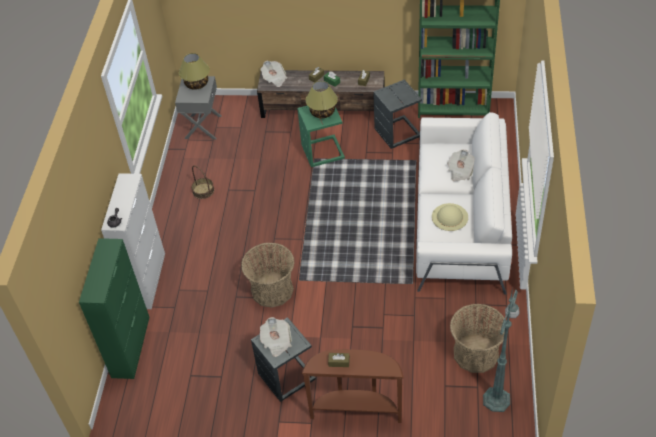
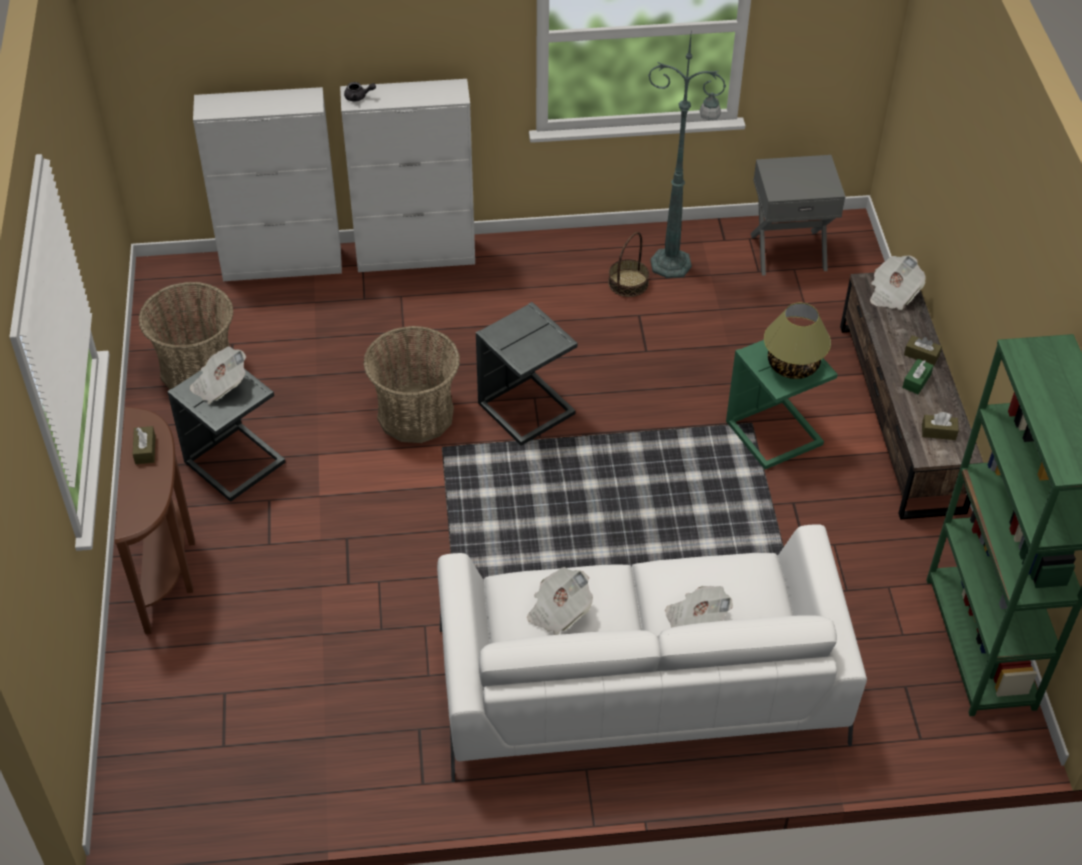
camera: 75 degrees right, 0 degrees up
(131, 346) = (283, 264): green cabinet -> white cabinet
(196, 84) = (814, 177): table lamp -> none
(398, 133) = (867, 550): grey side table -> grey side table (526, 411)
(450, 217) = (558, 611): beige hat -> newspaper
(476, 353) = (300, 738): basket -> basket (197, 369)
(497, 398) = (198, 780): green floor lamp -> green floor lamp (673, 264)

